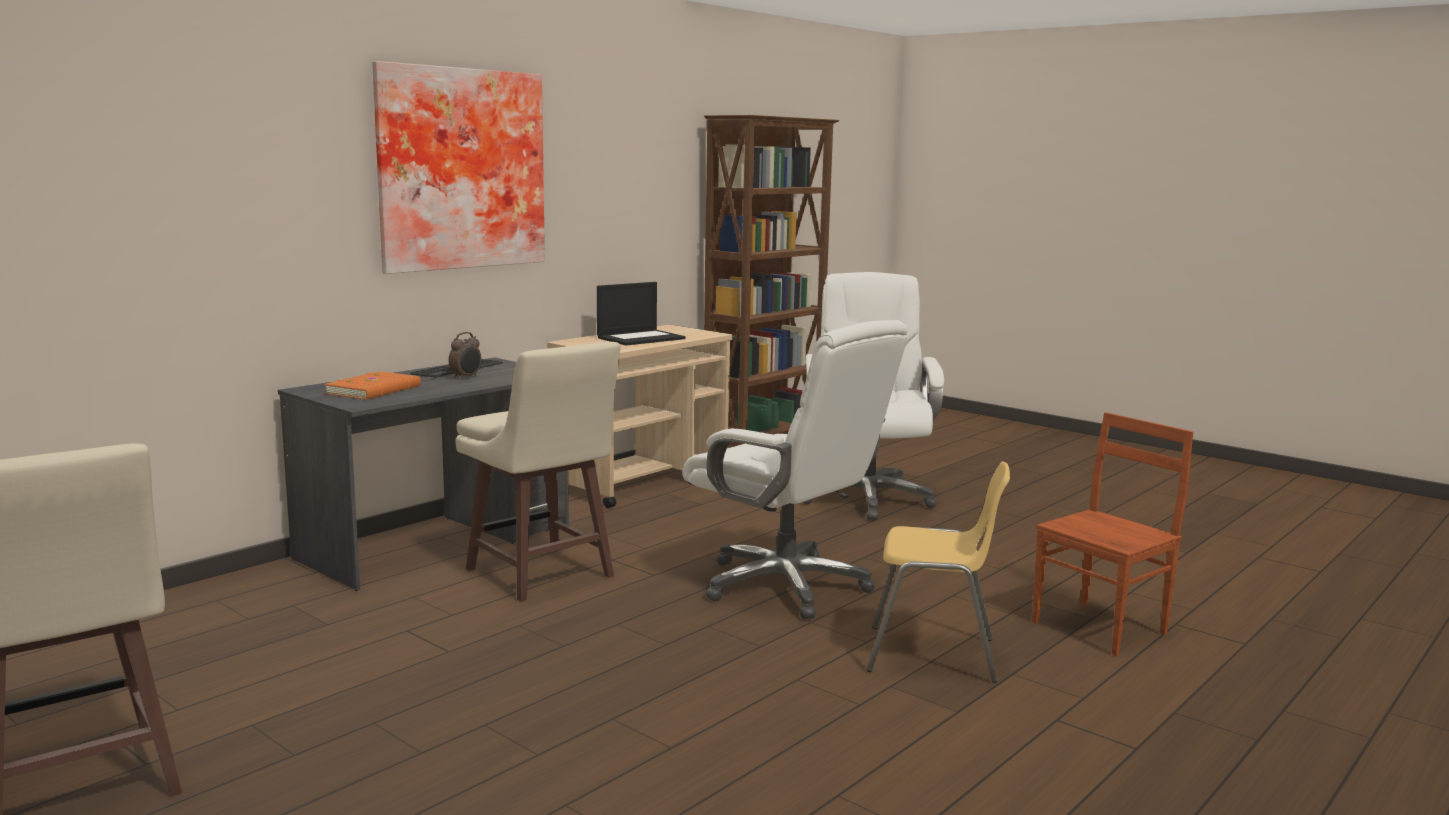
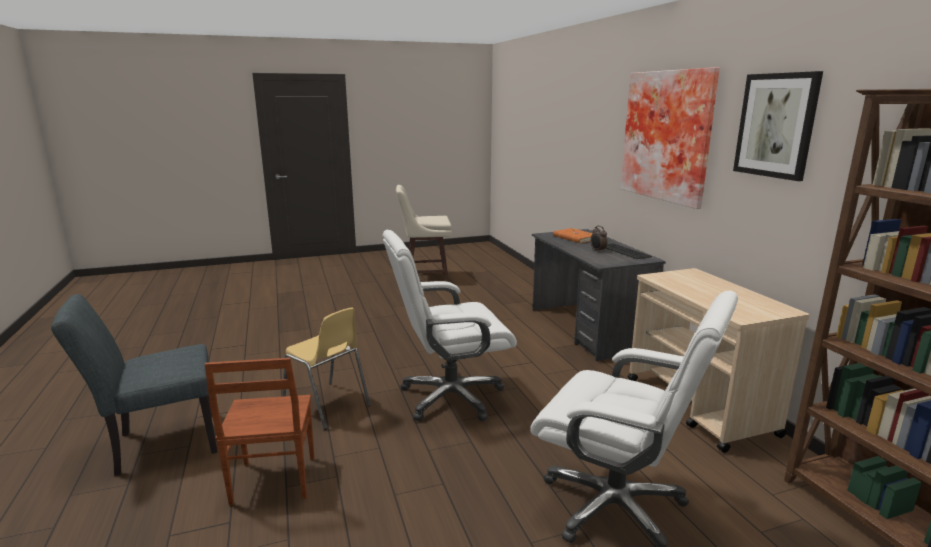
camera: 120 degrees right, 5 degrees up
(541, 575) = (523, 342): beige stool -> none
(604, 146) = (776, 125): none -> picture
(641, 338) = (711, 291): laptop -> none
(933, 655) = (327, 406): yellow chair -> yellow chair turned 90 degrees counterclockwise
(1221, 737) = (158, 444): none -> grey chair

